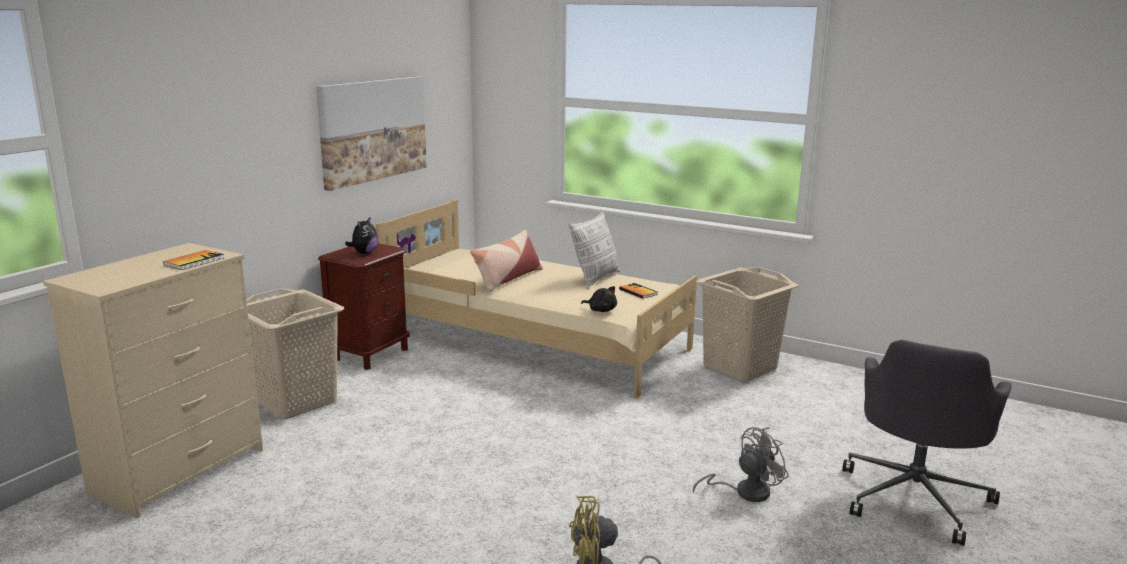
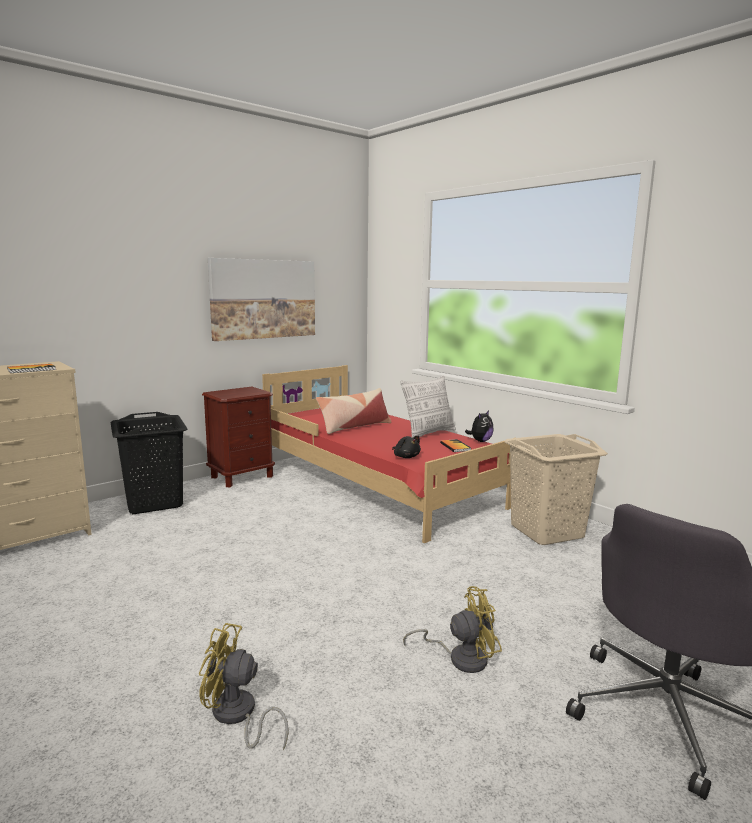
camera: 20 degrees right, 5 degrees down
(297, 401) = (155, 502): beige laundry basket -> black laundry basket
(364, 253) = (237, 393): plush toy -> plush toy (480, 441)
(537, 341) = (378, 484): beige bed -> red bed
(745, 492) = (460, 658): grey fan -> yellow fan

